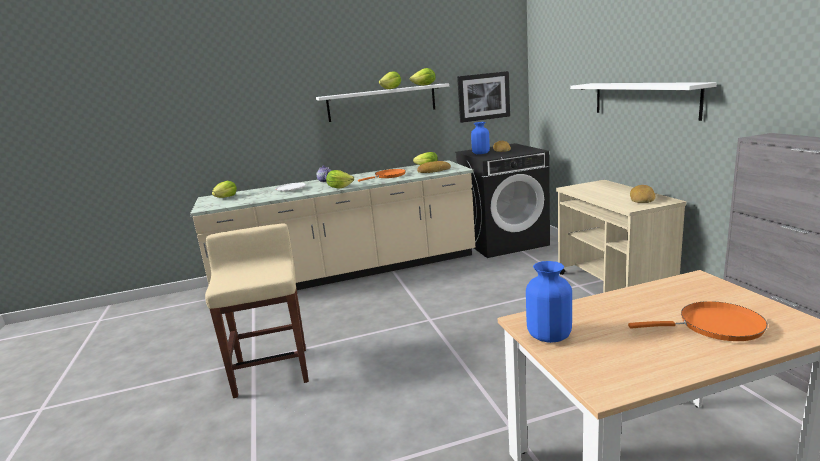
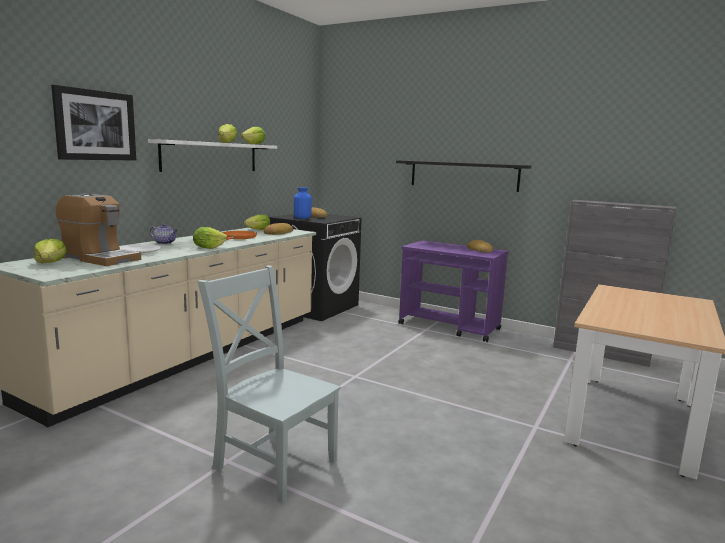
camera: 45 degrees left, 5 degrees down
(257, 195) = (100, 258): none -> coffee machine
(272, 371) = (272, 462): beige stool -> grey chair
(483, 96) = (289, 164): picture -> picture (95, 125)
(549, 335) = (623, 324): blue vase -> none
(613, 287) = (450, 327): beige cart -> purple cart
(643, 99) = (463, 175): white shelf -> black shelf
(714, 326) = (669, 306): orange frying pan -> none

